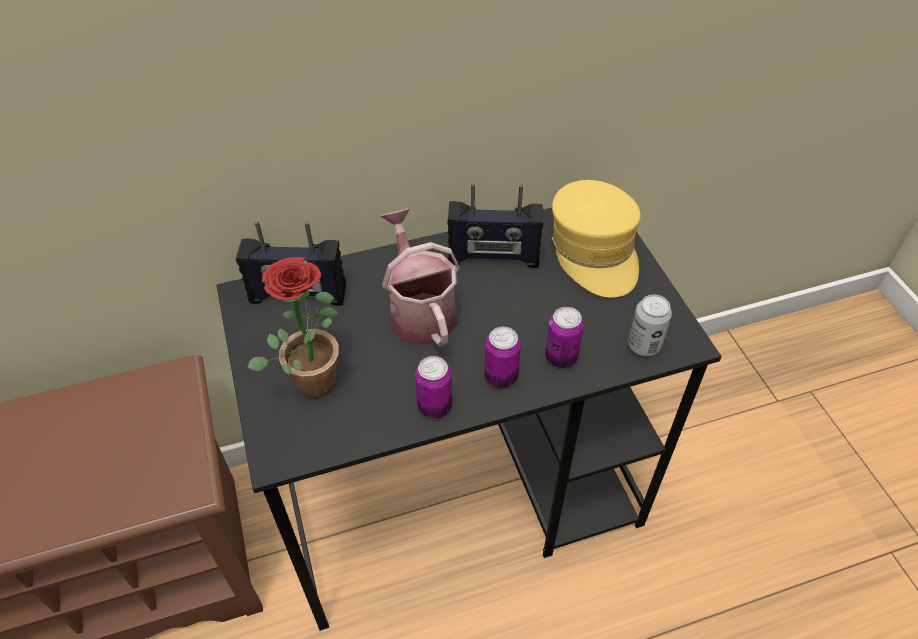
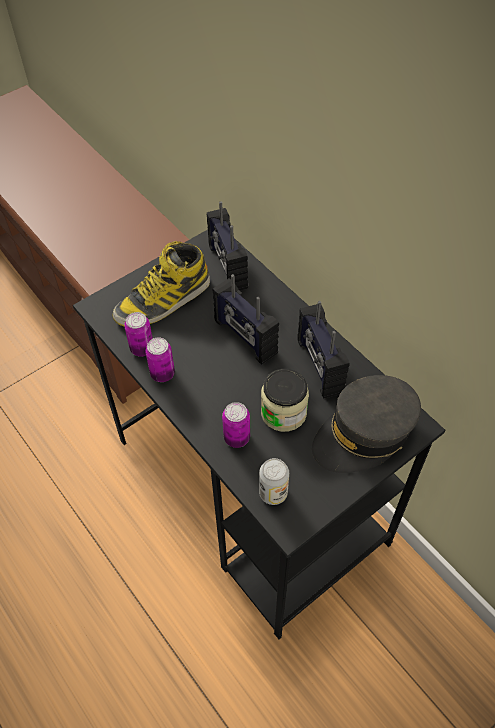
camera: 70 degrees right, 5 degrees up
(313, 375) = (163, 301): potted plant -> boot
(420, 309) = (245, 337): watering can -> radio
(501, 377) = (202, 404): can -> can (142, 348)
(543, 306) = (283, 412): none -> jar
(595, 250) = (364, 434): yellow cap -> grey cap

